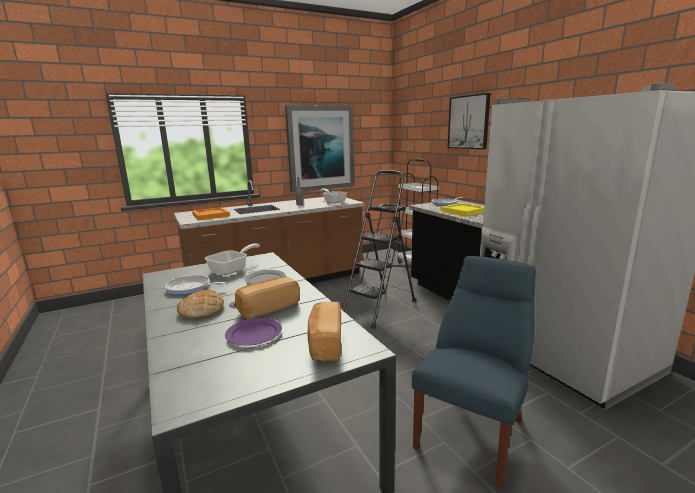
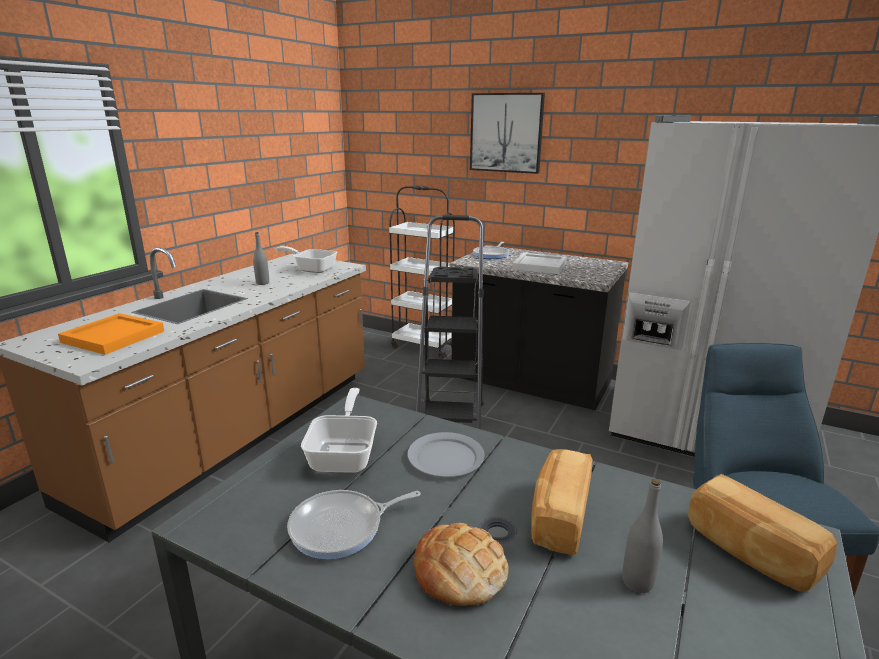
camera: 35 degrees left, 5 degrees up
(254, 334) = (637, 582): purple plate -> grey bottle
(320, 148) = (251, 171): picture -> none
(463, 211) = (540, 266): yellow tray -> white tray

